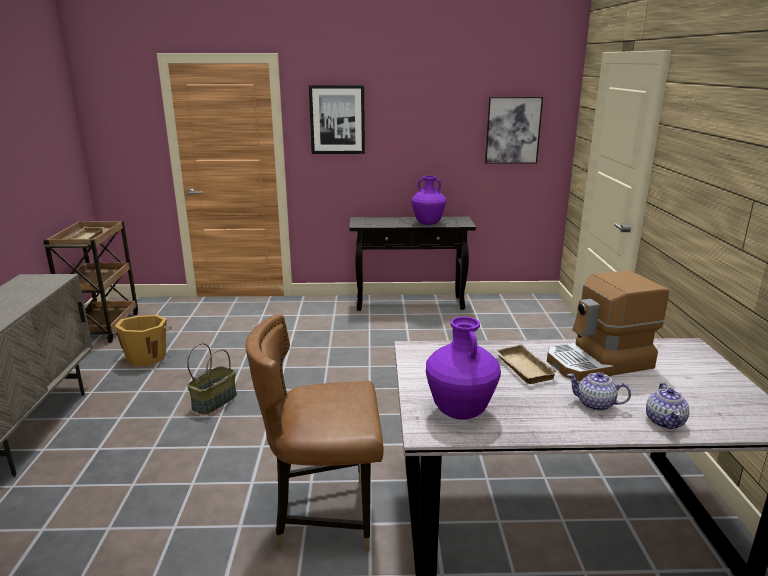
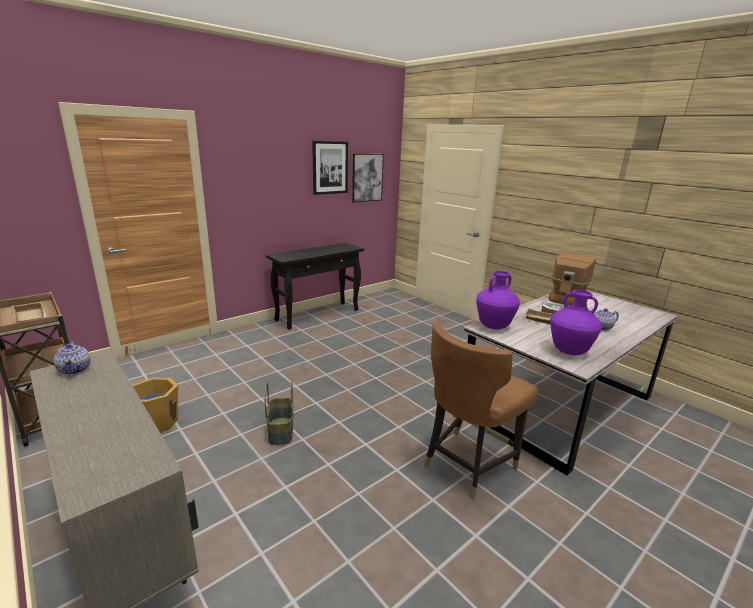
camera: 40 degrees left, 0 degrees up
(337, 120) = (249, 172): picture -> picture (330, 167)
(428, 223) = (330, 251): purple vase -> purple vase (493, 326)
(665, 421) = (633, 325): teapot -> teapot (75, 369)

